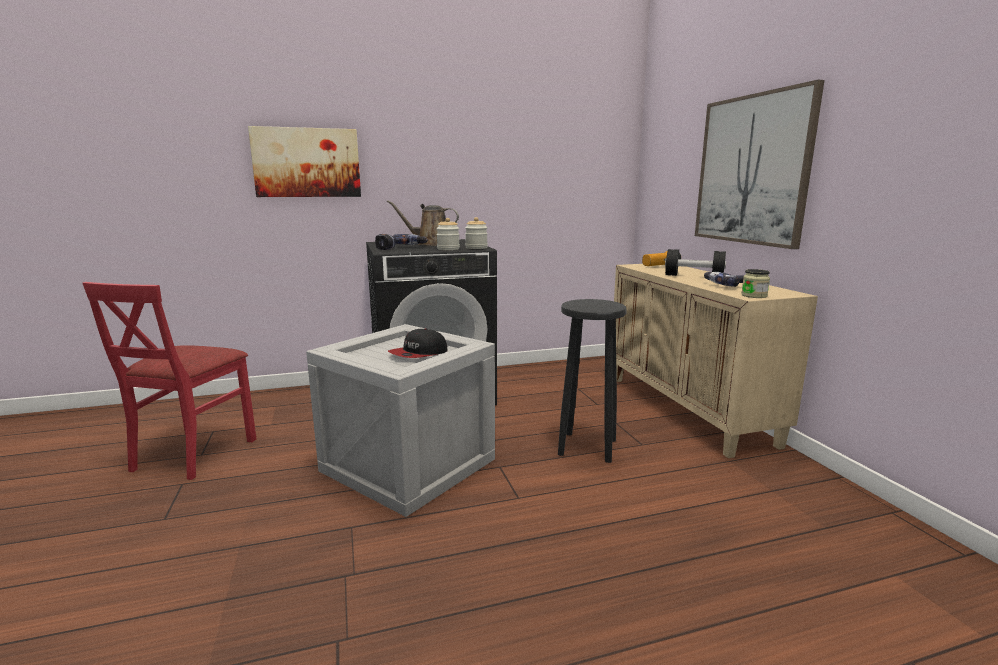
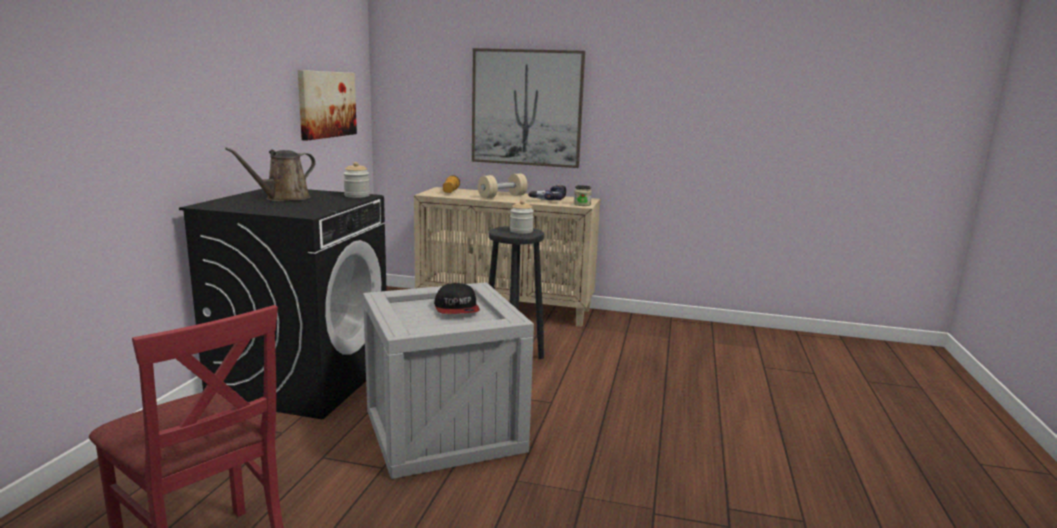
camera: 60 degrees left, 0 degrees up
(307, 163) = (96, 96): picture -> picture (326, 104)
(401, 248) = (292, 208): power drill -> none
(448, 249) = (342, 201): jar -> jar (521, 231)
(693, 276) = (502, 196): black dumbbell -> beige dumbbell

